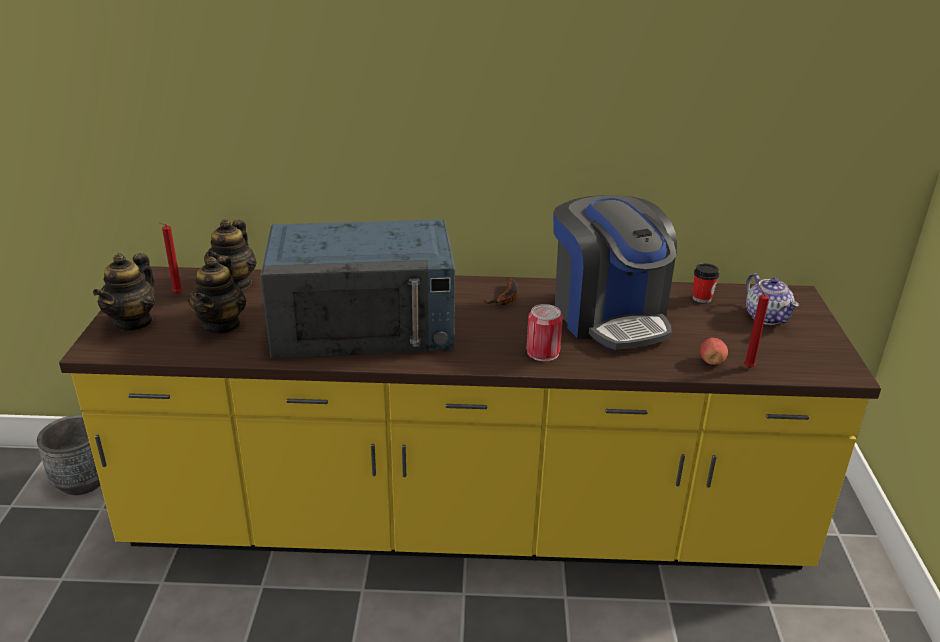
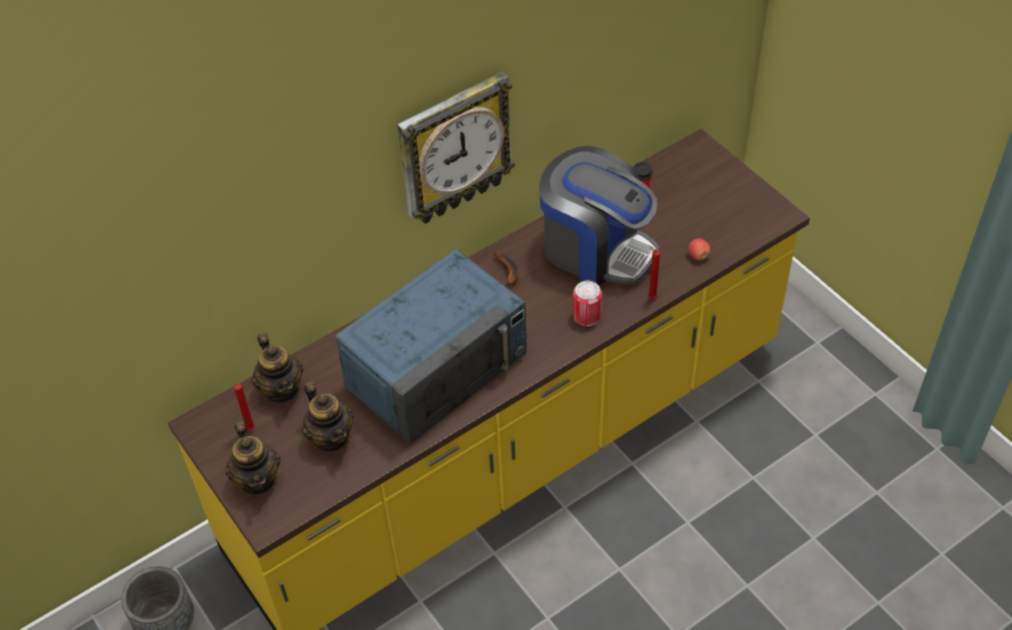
camera: 35 degrees left, 20 degrees up
(490, 127) = (454, 149): none -> wall clock
(747, 367) = (722, 247): red candle -> red candle (650, 297)
(766, 317) = (696, 185): teapot -> none

